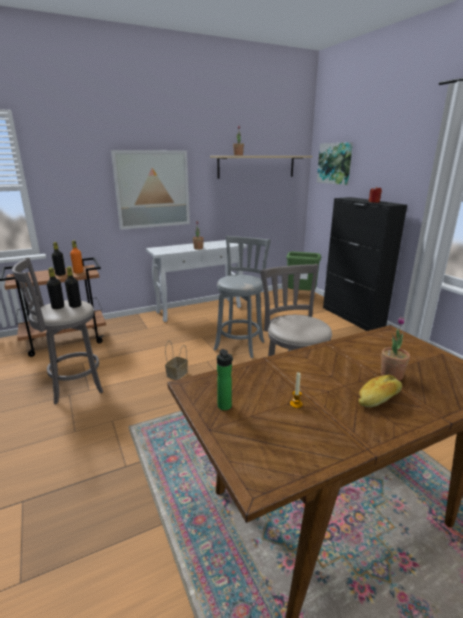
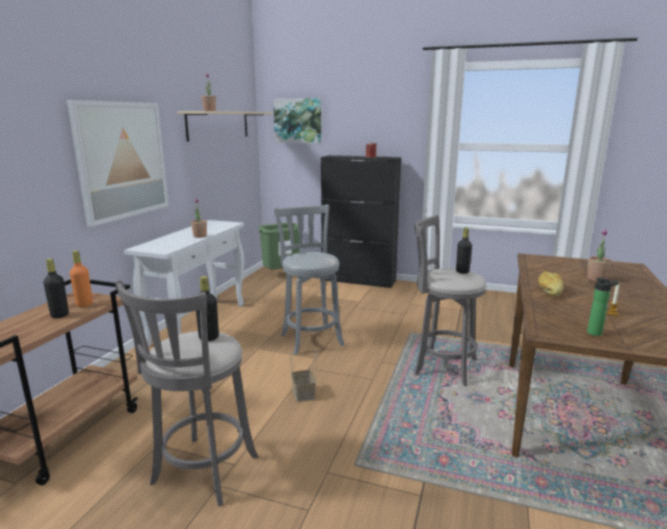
camera: 45 degrees left, 5 degrees down
(58, 307) = (189, 348): black bottle -> black bottle (462, 272)
(379, 399) = (625, 292): bread -> bread (548, 291)

